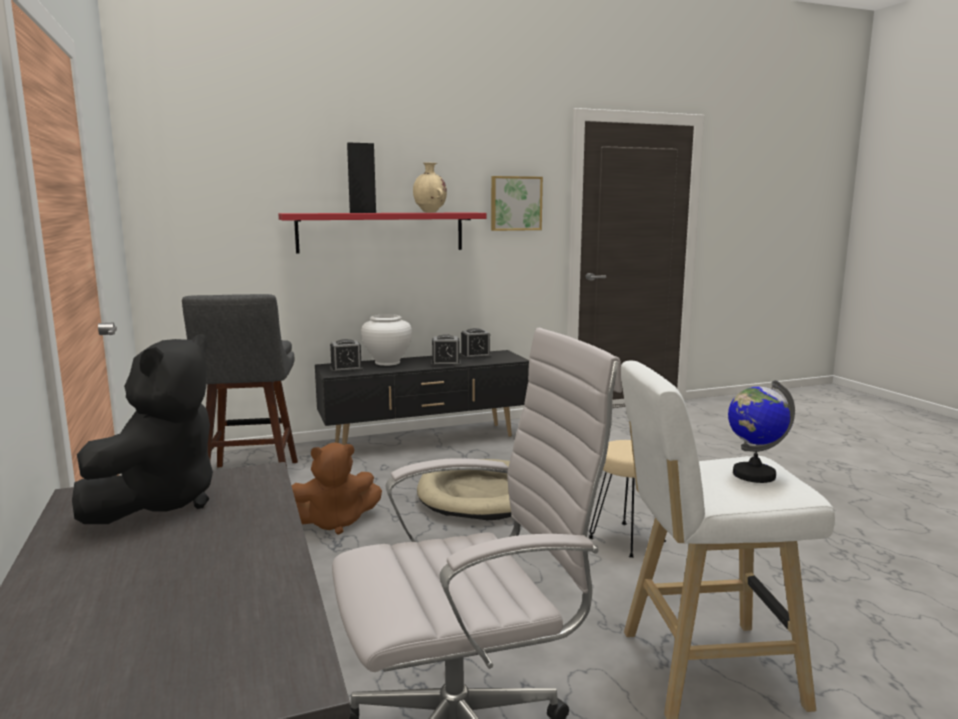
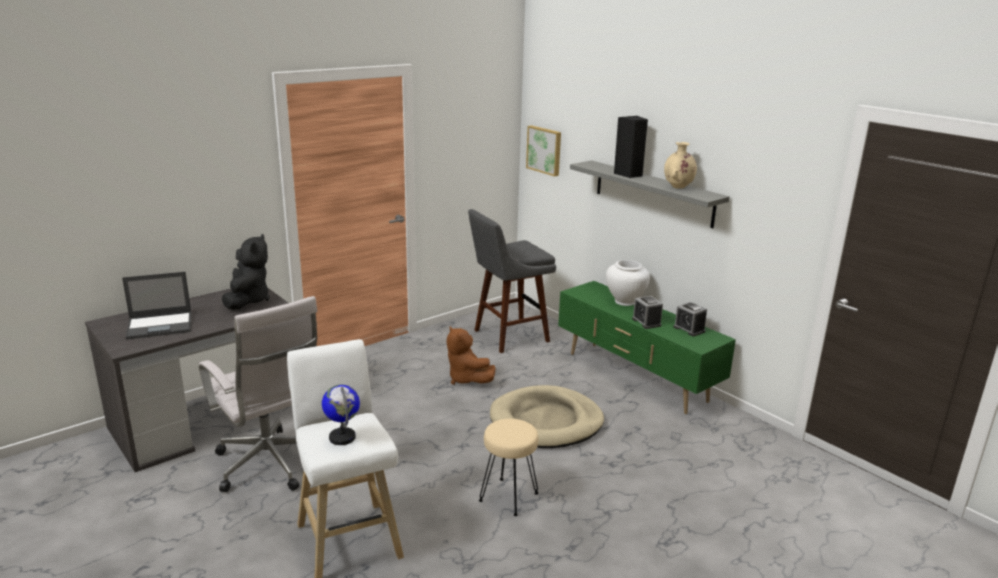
camera: 70 degrees right, 10 degrees up
(159, 502) = (248, 300): black plush toy -> black plush toy turned 90 degrees counterclockwise
(171, 616) = (161, 325): none -> laptop
(346, 369) = (589, 293): alarm clock -> none
(381, 232) = (653, 193): red shelf -> grey shelf
(425, 440) = (635, 377): black tv stand -> green tv stand
(515, 203) = (771, 198): picture -> picture (545, 150)

